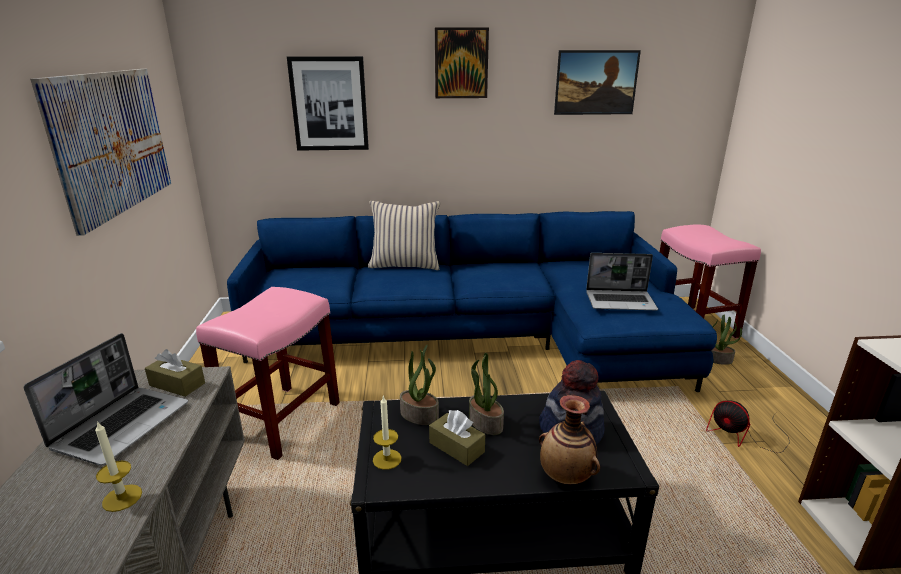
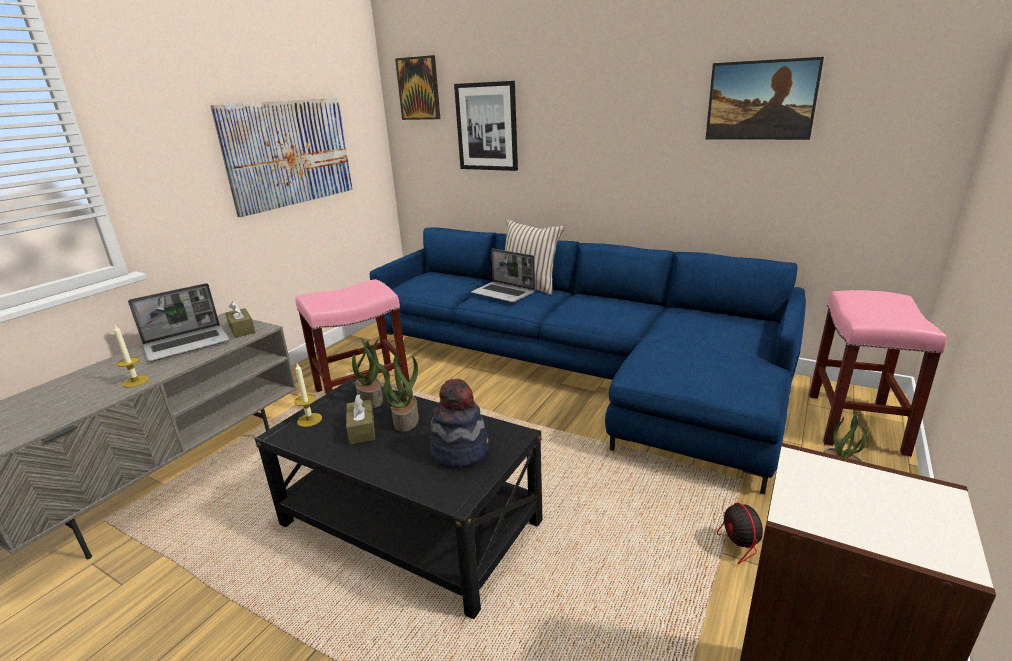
camera: 35 degrees right, 0 degrees up
(461, 63) = (604, 83): picture -> picture (419, 88)
(566, 476) = (403, 480): vase -> none
(621, 301) = (690, 360): laptop -> laptop (504, 293)

